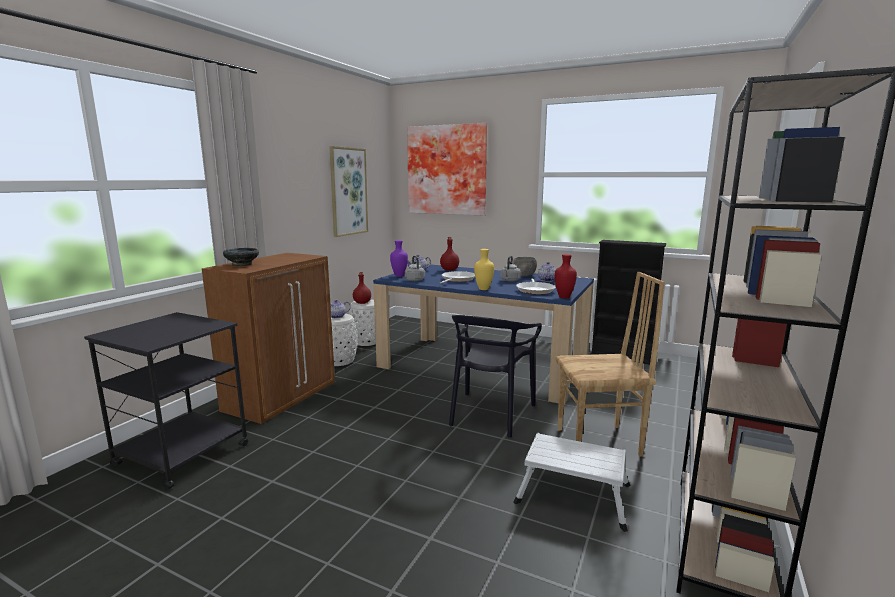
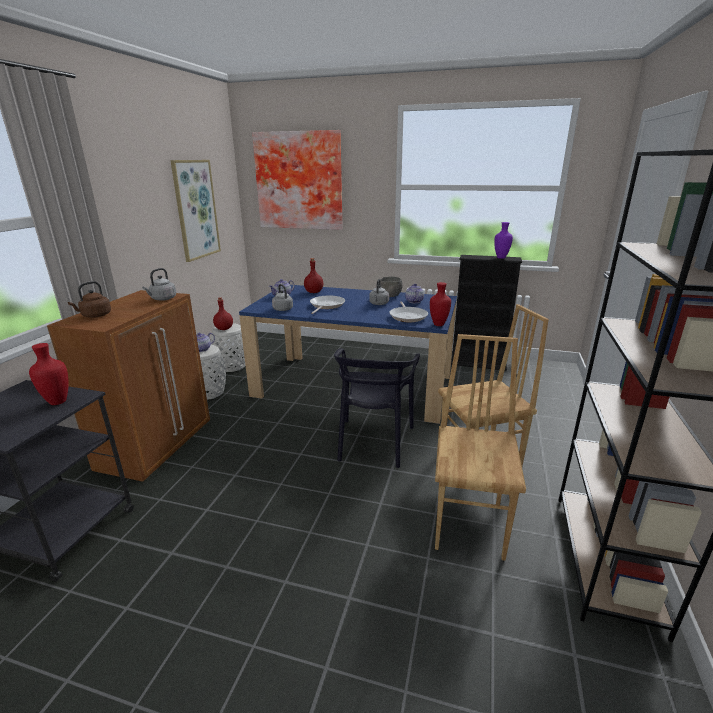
camera: 10 degrees left, 10 degrees up
(197, 326) = (58, 401): none -> red vase
(242, 264) = (95, 315): black bowl -> brown kettle
(302, 258) = (162, 299): none -> grey kettle
(399, 276) = (265, 304): purple vase -> purple vase (501, 258)
(484, 289) = (358, 318): yellow vase -> none
(574, 494) = (470, 525): white step ladder -> brown chair

